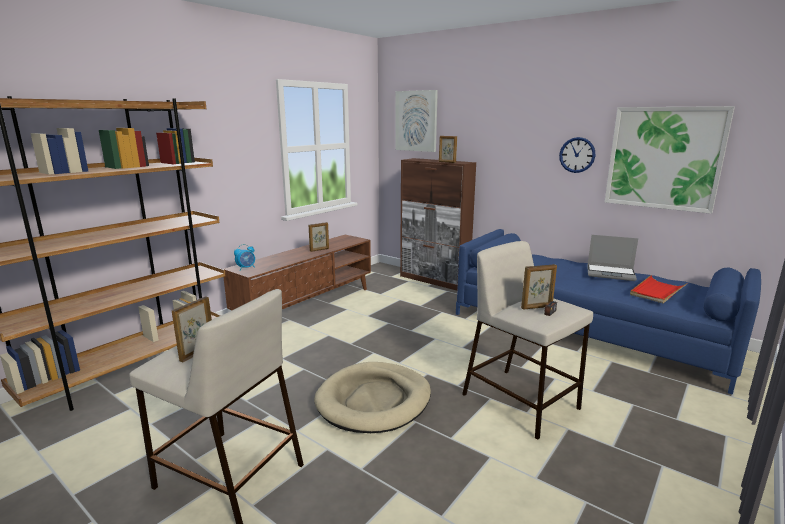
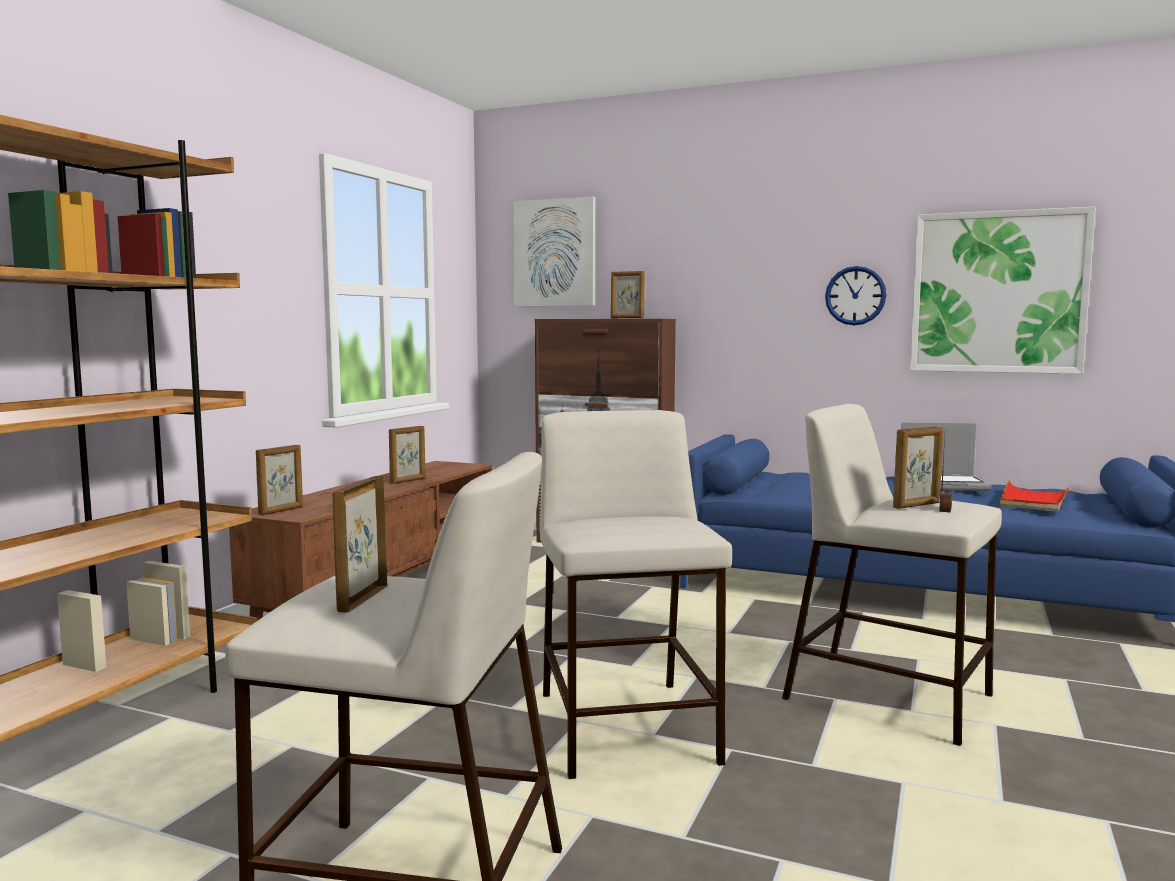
camera: 15 degrees left, 10 degrees down
(246, 268) = (281, 510): alarm clock -> picture frame
(374, 400) = (627, 728): beige dog bed -> beige stool

